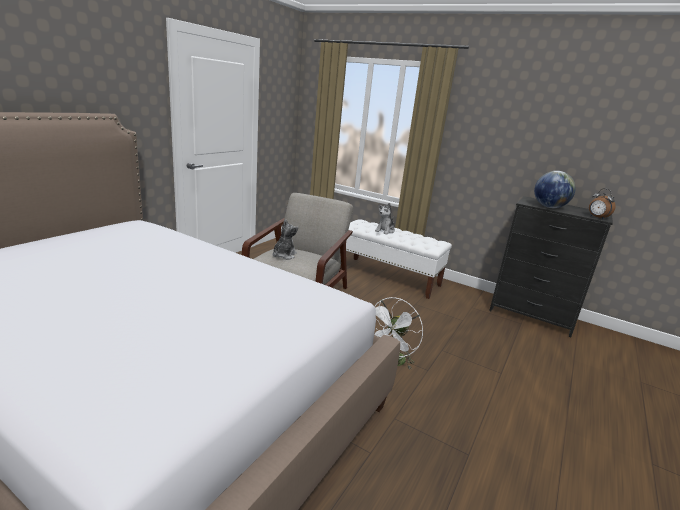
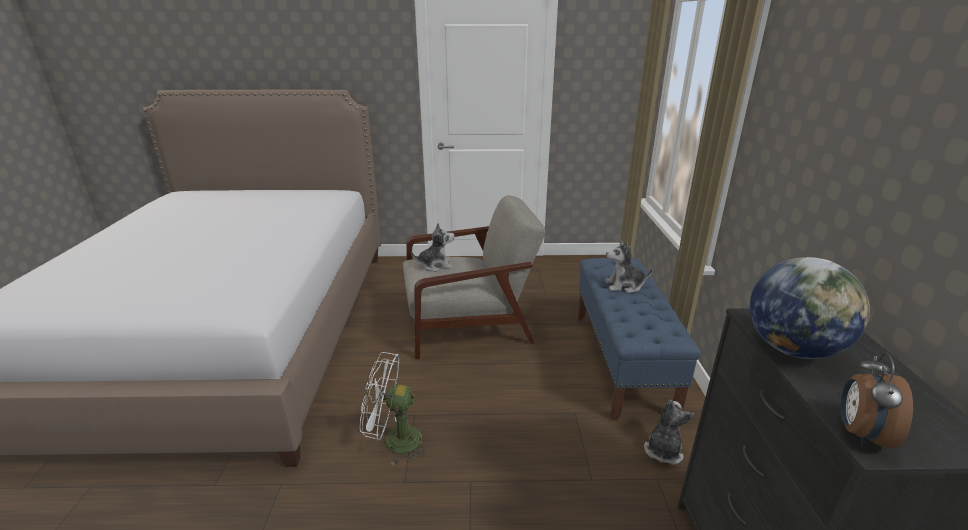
camera: 60 degrees right, 5 degrees up
(389, 277) = (622, 361): white bench -> blue bench
(456, 298) = (663, 450): none -> plush toy

